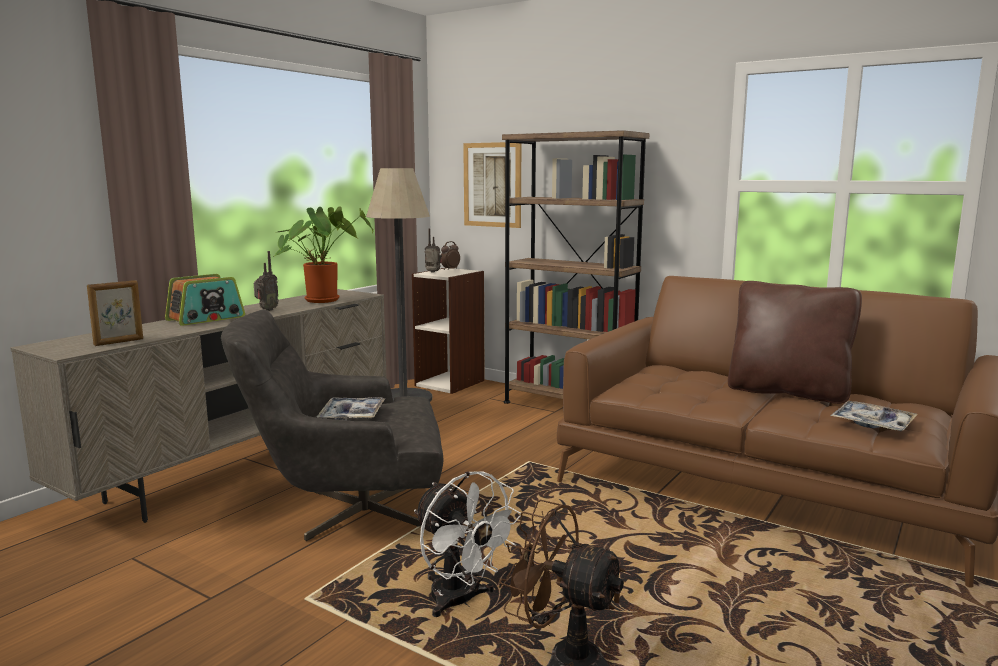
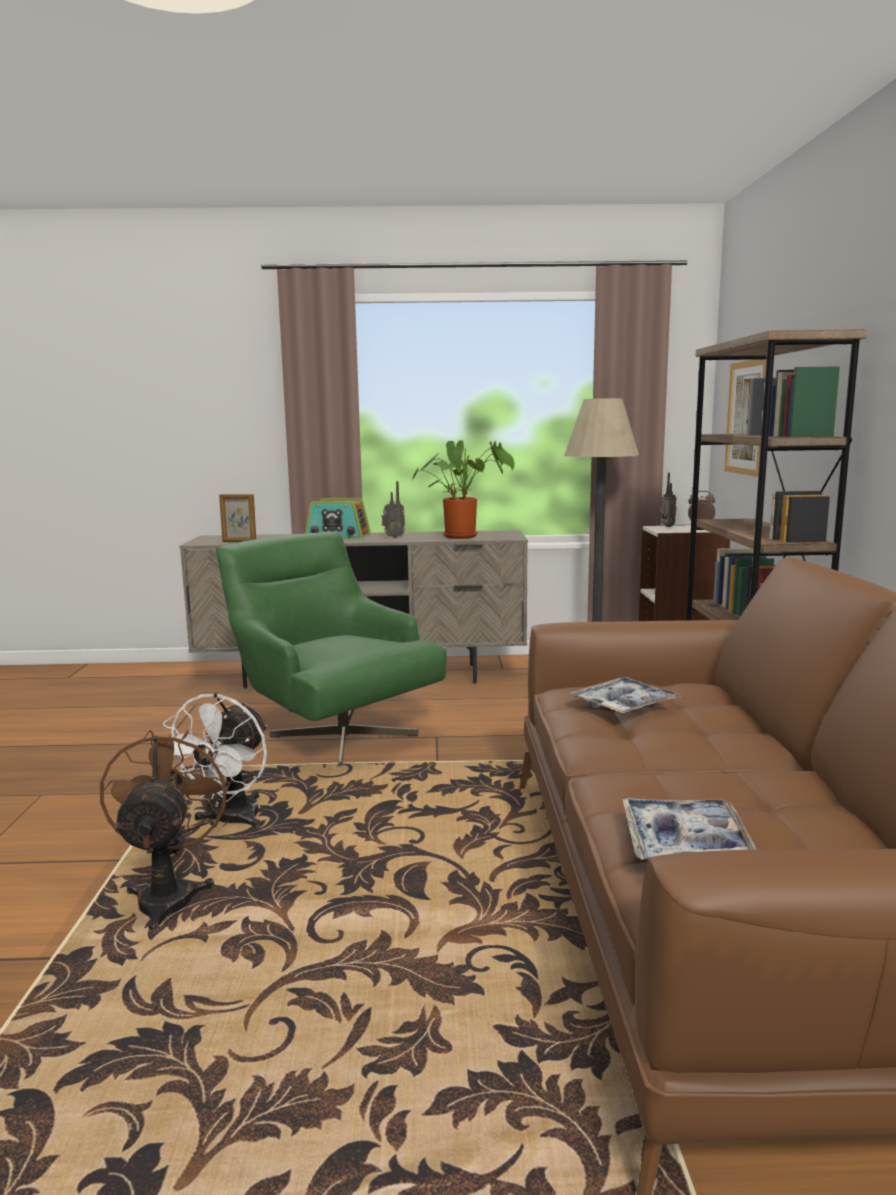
camera: 55 degrees right, 0 degrees up
(345, 512) = (333, 731): grey armchair -> green armchair
(352, 415) = (334, 640): tray -> tray (623, 705)
(787, 392) = (754, 769): brown pillow -> none

